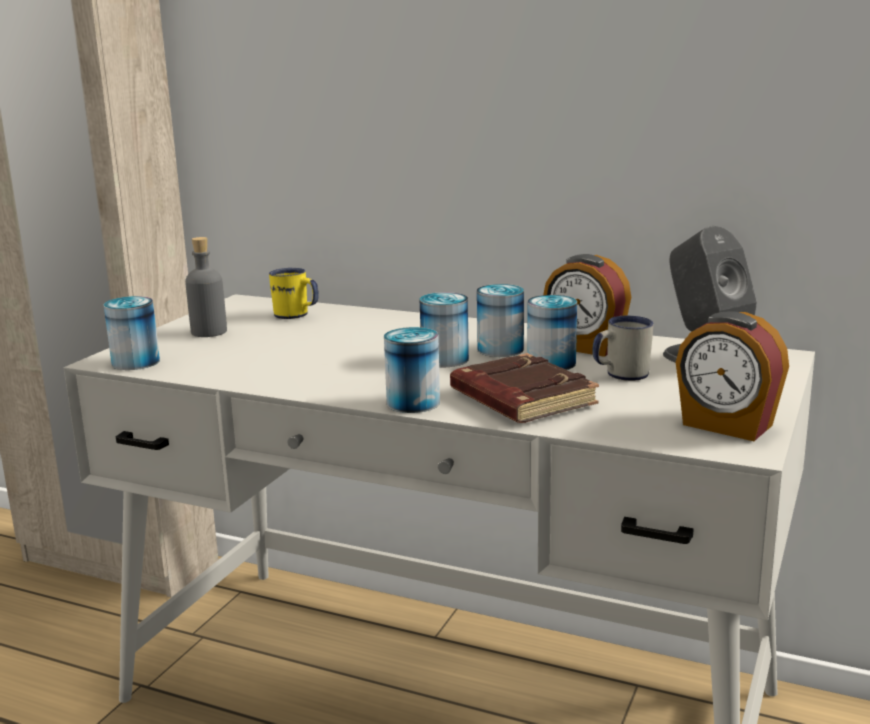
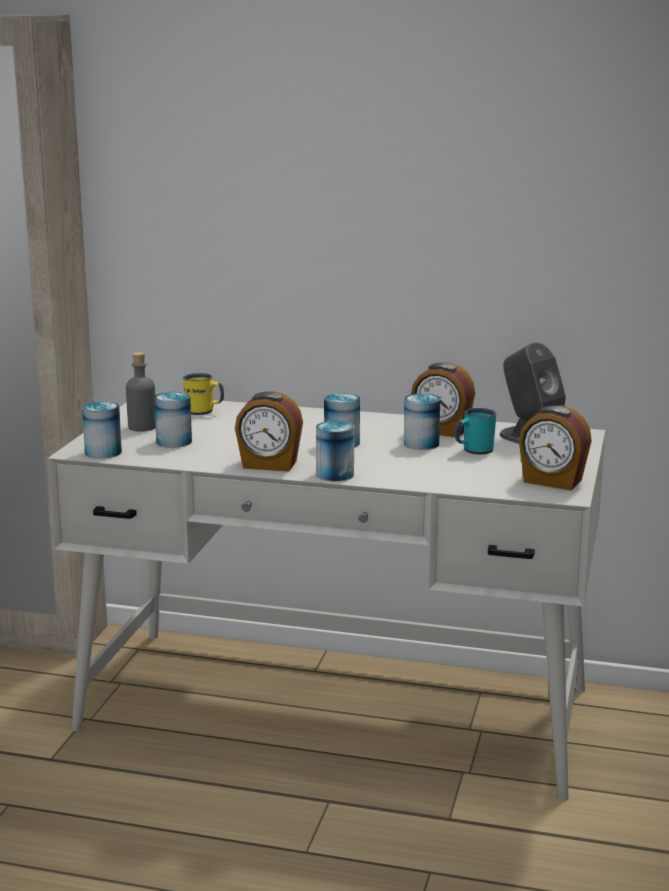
camera: 10 degrees left, 0 degrees up
(332, 386) = (269, 465): none -> alarm clock
(500, 349) = (379, 434): can -> can (174, 442)
(519, 399) = (408, 469): brown book -> none
(620, 375) = (473, 451): white mug -> turquoise mug

